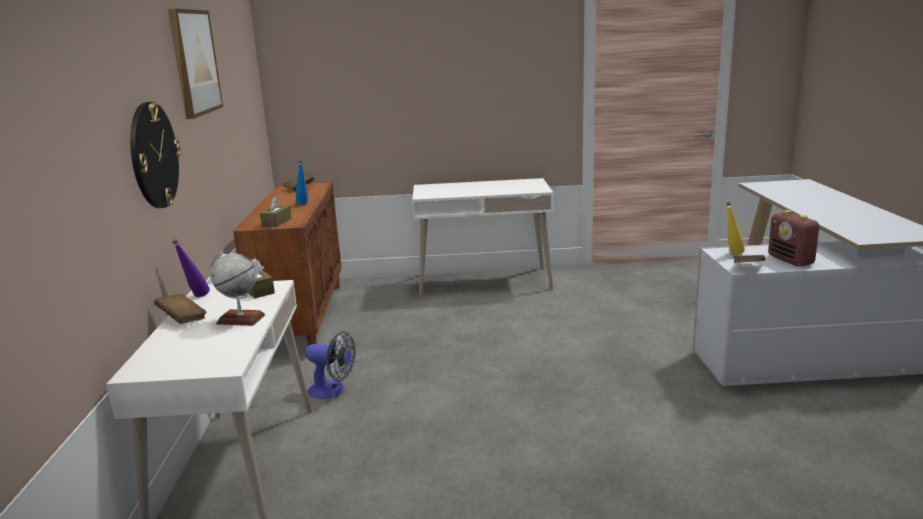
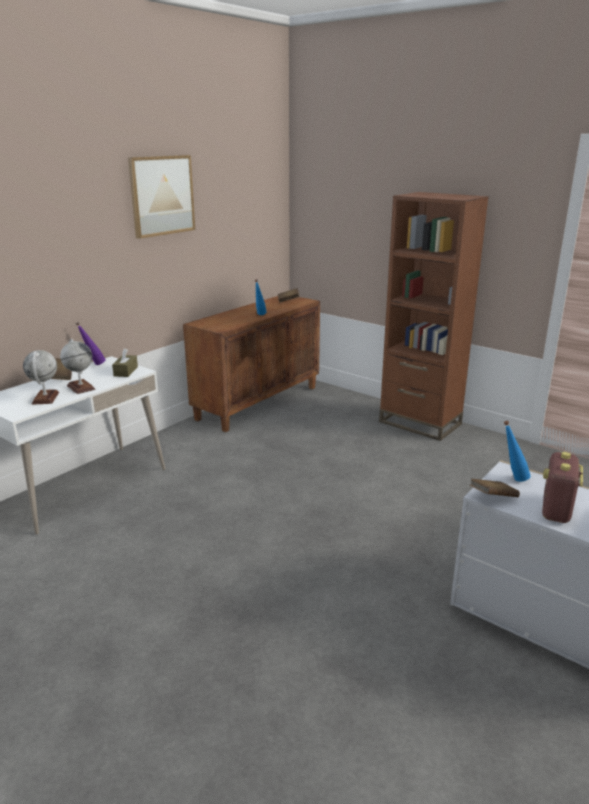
camera: 40 degrees right, 5 degrees up
(153, 155) = (77, 263): wall clock -> none
(221, 342) = (45, 398): none -> globe
(276, 222) = (215, 325): brown tissue box -> none
(333, 390) = (195, 462): fan -> none
(484, 281) = (420, 423): white desk -> brown bookcase
(732, 254) = (512, 479): yellow bottle -> blue bottle

